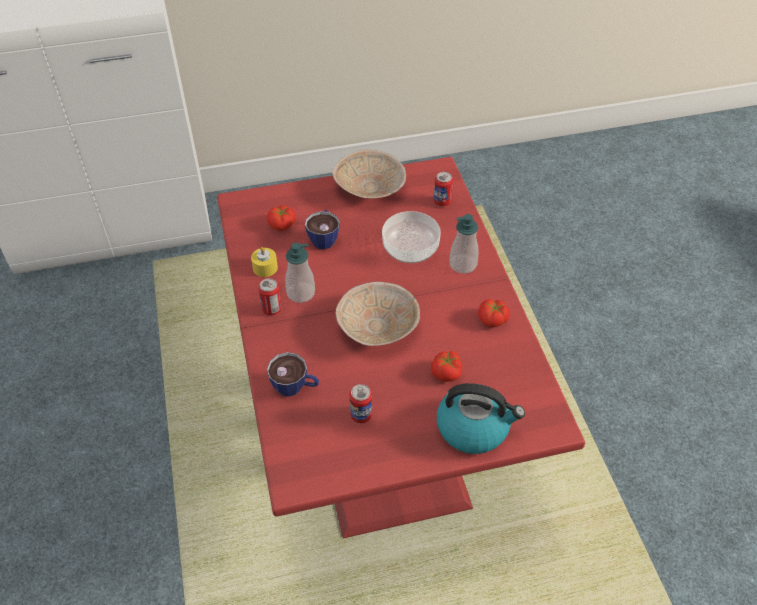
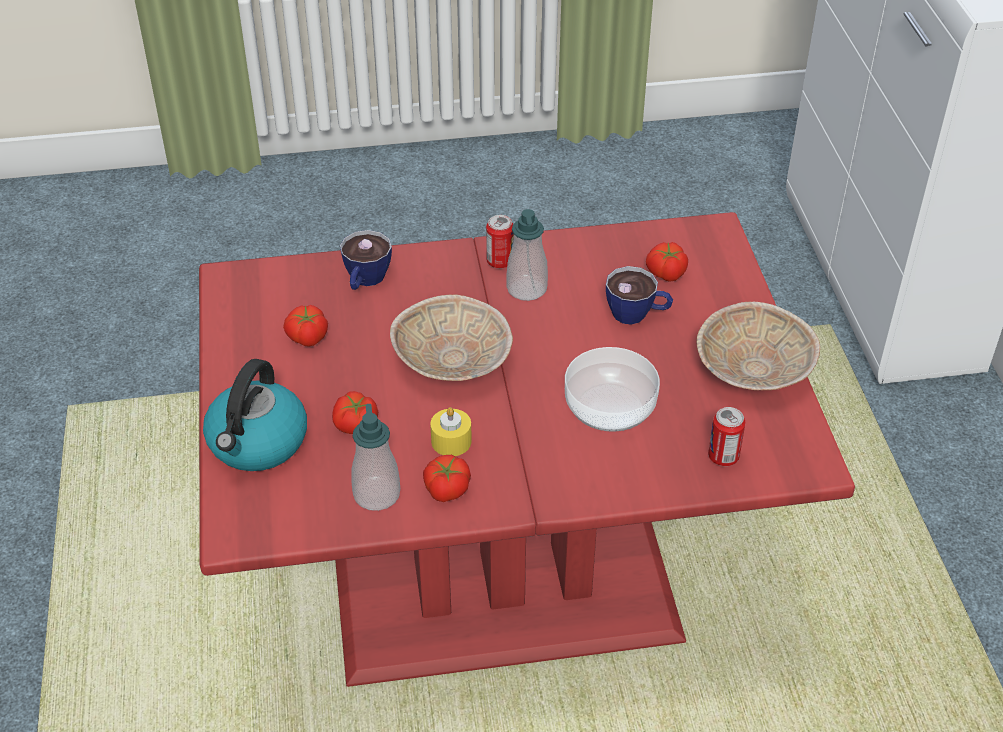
camera: 95 degrees right, 5 degrees down
(265, 268) = (578, 256): yellow candle -> yellow candle (451, 441)
(361, 415) = (307, 337): can -> tomato
(463, 264) = (570, 467): soap dispenser -> soap dispenser (376, 494)

